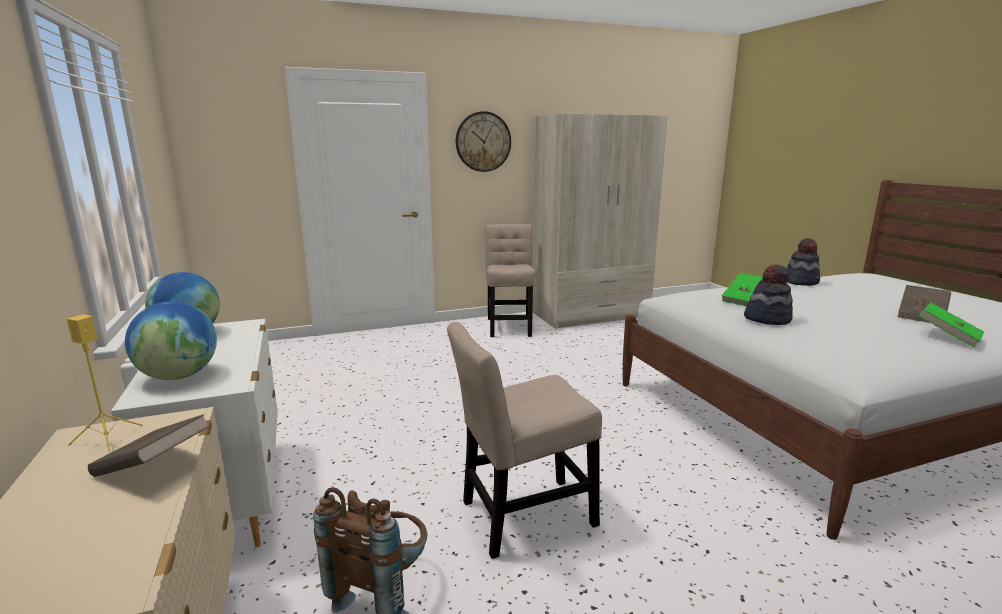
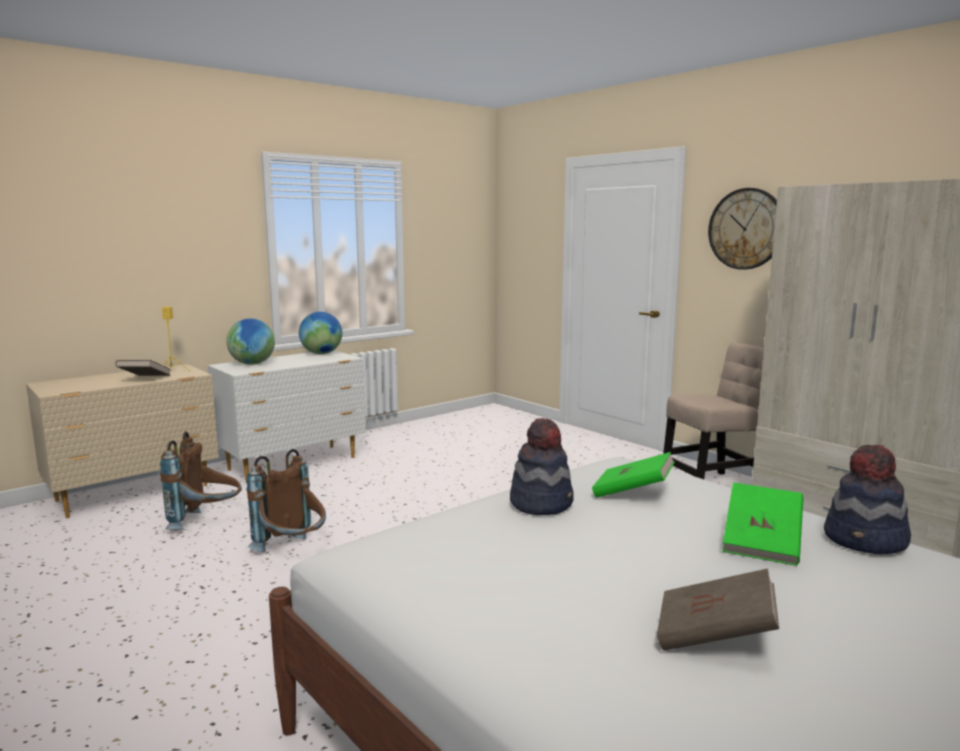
camera: 70 degrees right, 5 degrees down
(522, 516) = (292, 552): beige chair -> brown backpack
(947, 337) = (573, 642): green book -> green book (762, 543)

